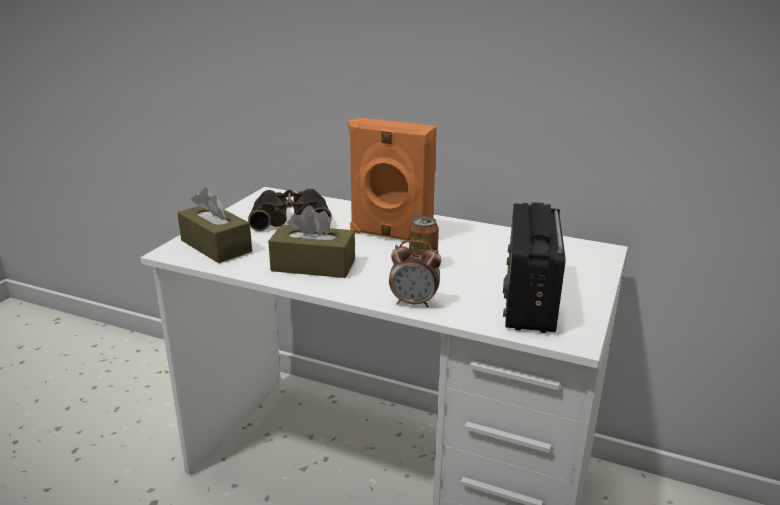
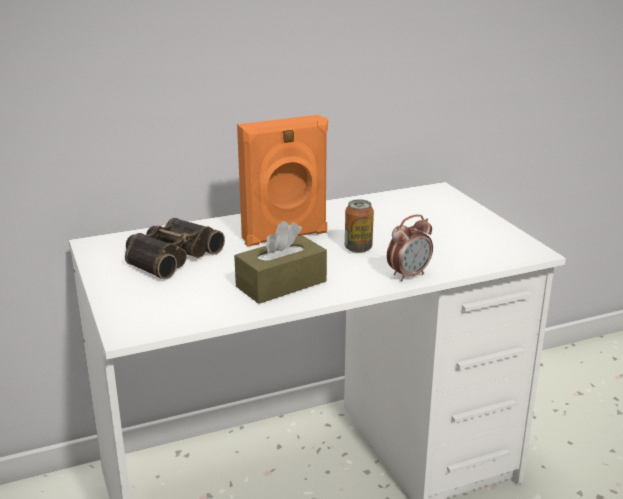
camera: 45 degrees left, 0 degrees up
(216, 246) = (159, 308): brown tissue box -> none
(529, 301) = (467, 241): radio -> none

